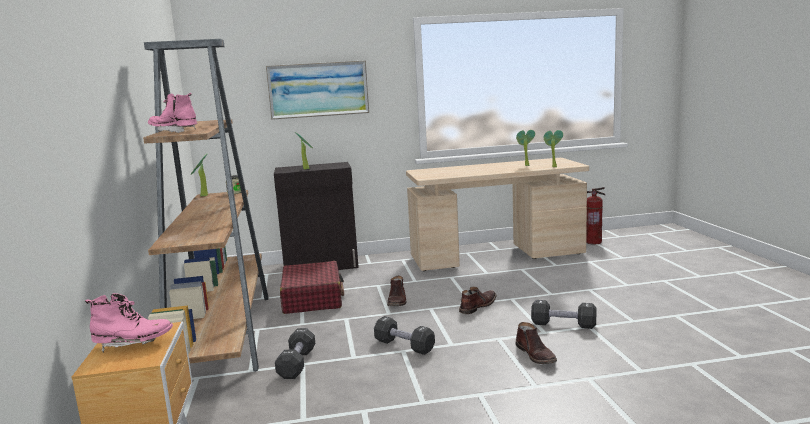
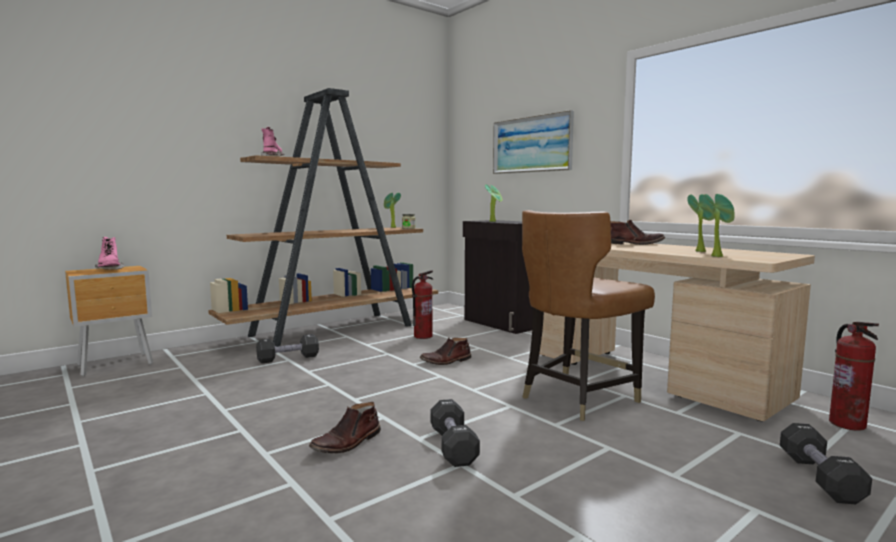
camera: 60 degrees right, 5 degrees down
(312, 298) = (423, 336): red suitcase -> fire extinguisher
(404, 346) = (340, 382): black dumbbell -> black dumbbell (819, 478)
(477, 306) = (467, 393): brown boot -> brown boot (633, 244)
(515, 280) = (577, 398): none -> brown chair

